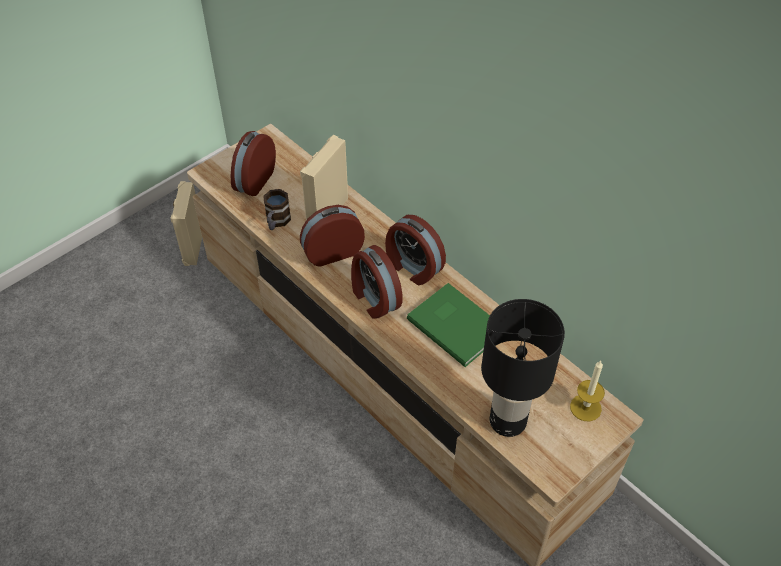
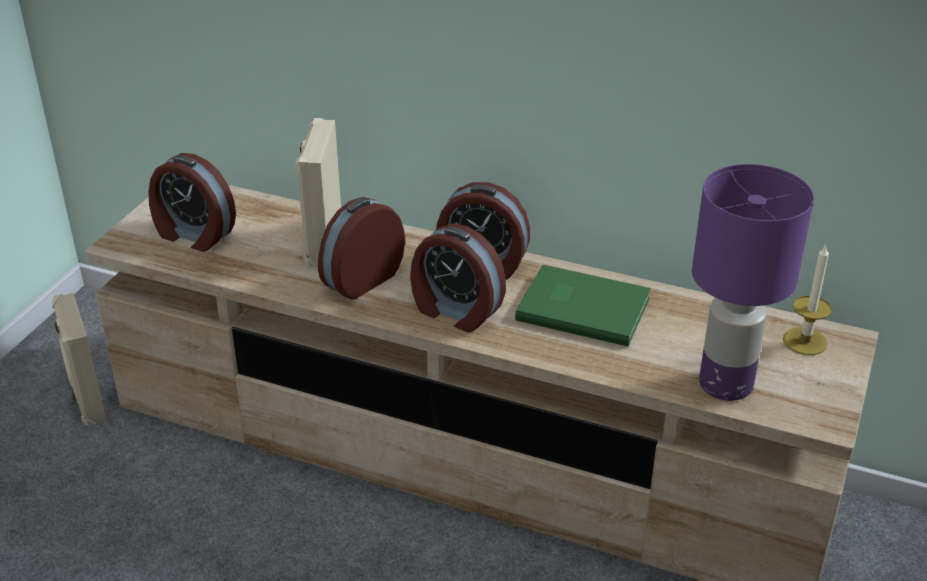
camera: 25 degrees left, 15 degrees down
(253, 180) = (194, 235): alarm clock -> alarm clock turned 60 degrees counterclockwise
(276, 222) = (259, 269): mug -> none
(508, 422) = (727, 385): black table lamp -> purple table lamp

